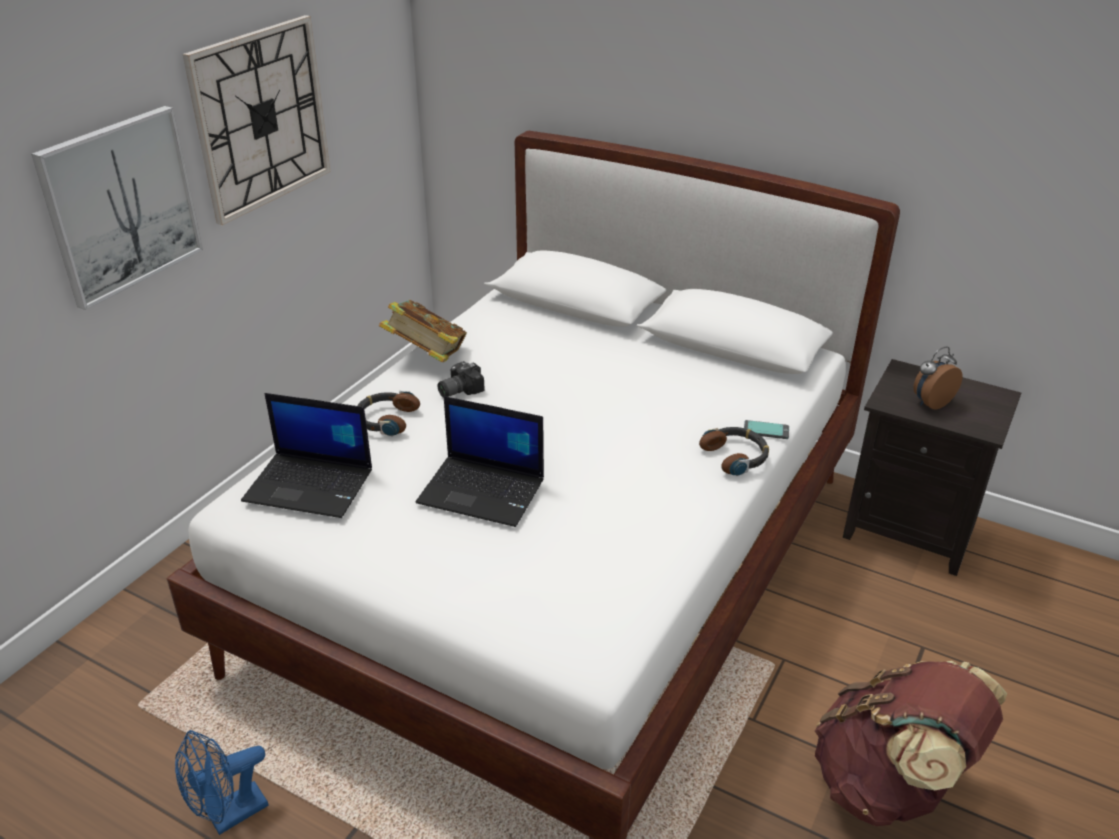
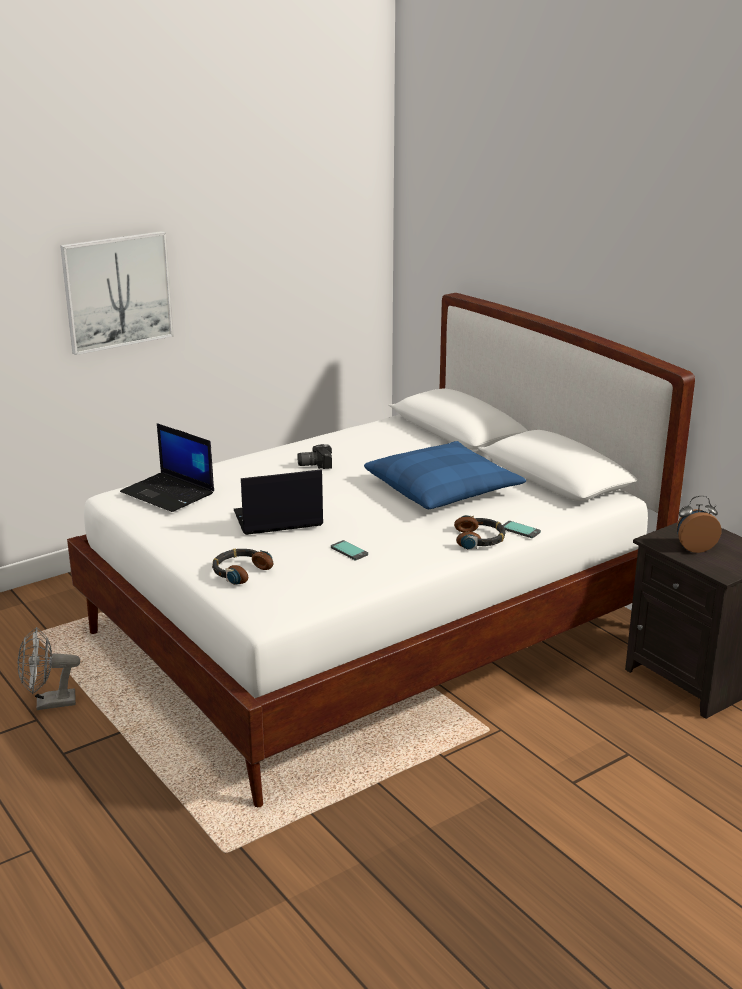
camera: 25 degrees right, 10 degrees down
(229, 816) = (49, 703): blue fan -> grey fan
(261, 118) = (240, 253): wall clock -> none
(385, 419) = (249, 470): headphones -> headphones (240, 571)
(426, 357) = (311, 443): book -> none
(483, 491) = (277, 519): laptop -> laptop turned 120 degrees clockwise
(609, 517) = (349, 551): none -> phone
(634, 392) = (443, 490): none -> blue pillow
(889, 786) = (515, 823): brown backpack -> none

